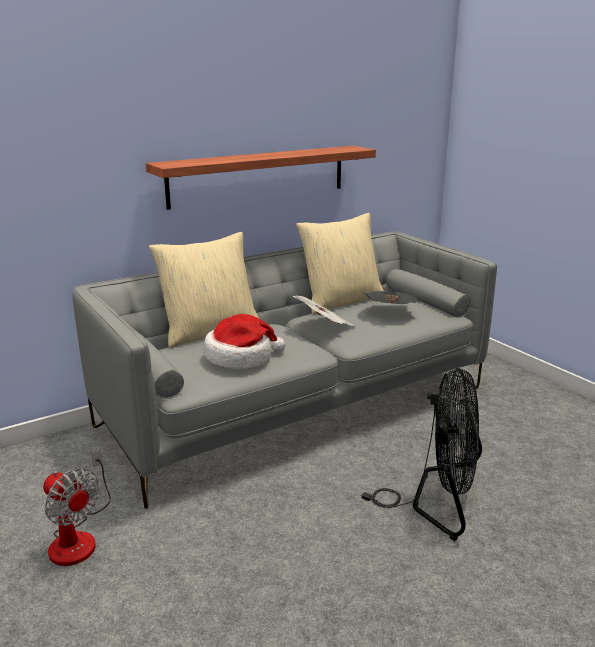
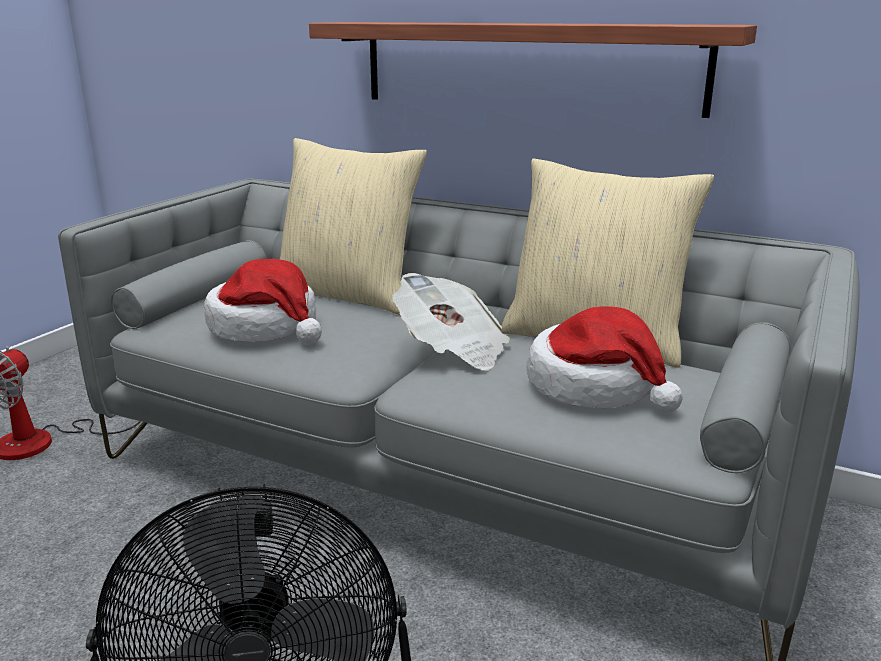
camera: 60 degrees right, 0 degrees up
(391, 312) = (595, 386): newspaper -> hat

